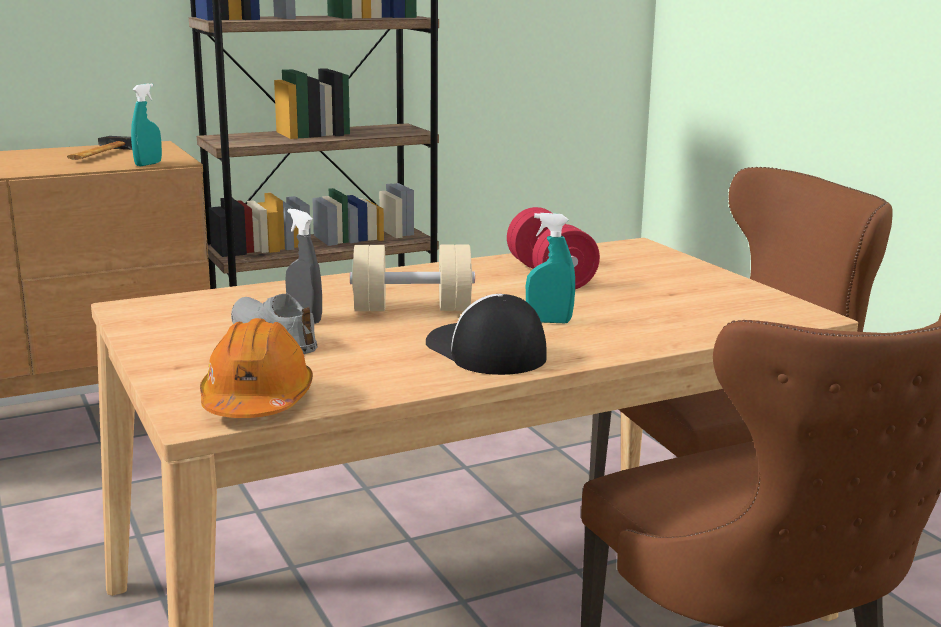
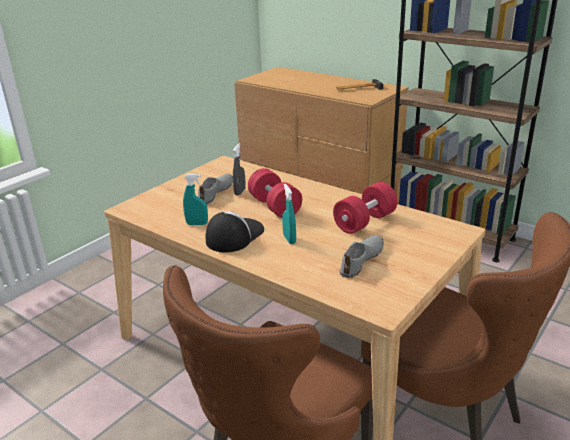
camera: 65 degrees right, 10 degrees up
(148, 164) = (355, 99): turquoise spray bottle -> turquoise spray bottle (197, 224)
(257, 401) = (147, 212): orange hard hat -> none
(412, 309) = (275, 207): beige dumbbell -> red dumbbell
(665, 299) = (362, 260): none -> grey shoe

